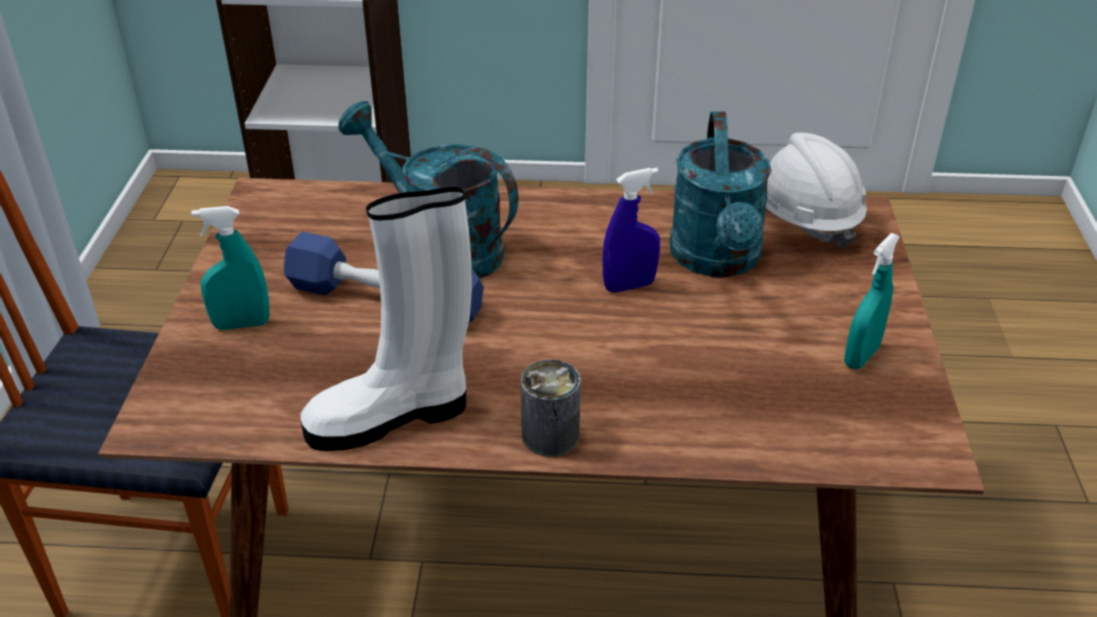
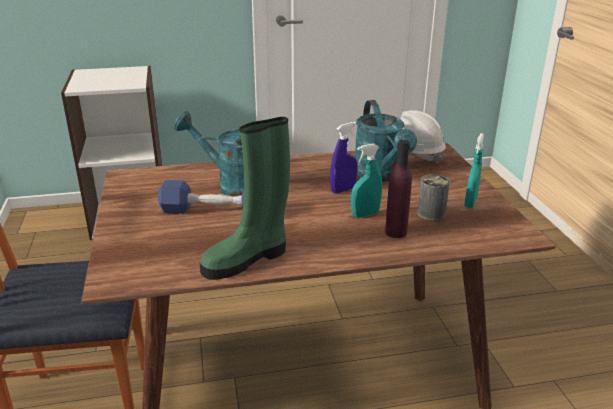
camera: 15 degrees left, 10 degrees down
(241, 324) = (140, 231): turquoise spray bottle -> turquoise spray bottle (365, 214)
(392, 417) = (247, 259): white boot -> green boot
(550, 436) = (336, 255): can -> can (431, 213)
(683, 402) = (396, 232): none -> purple bottle

